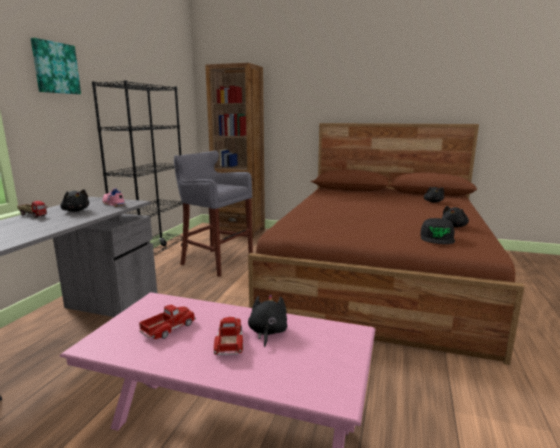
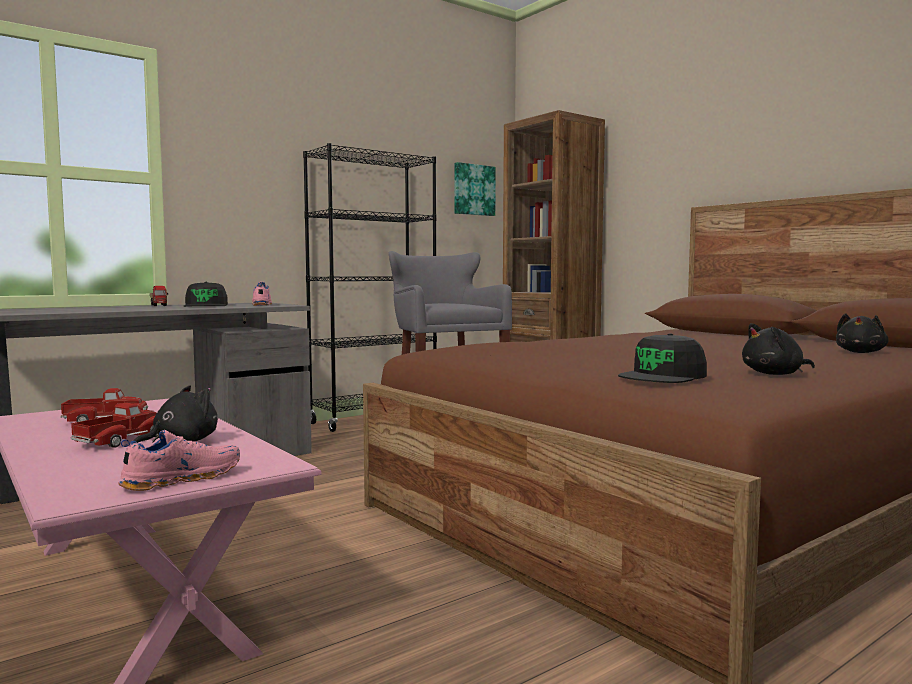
camera: 35 degrees right, 10 degrees down
(55, 68) = (249, 133): picture -> picture (473, 190)
(76, 211) = (206, 305): black plush toy -> black cap
(343, 359) = (181, 479): none -> pink shoe

